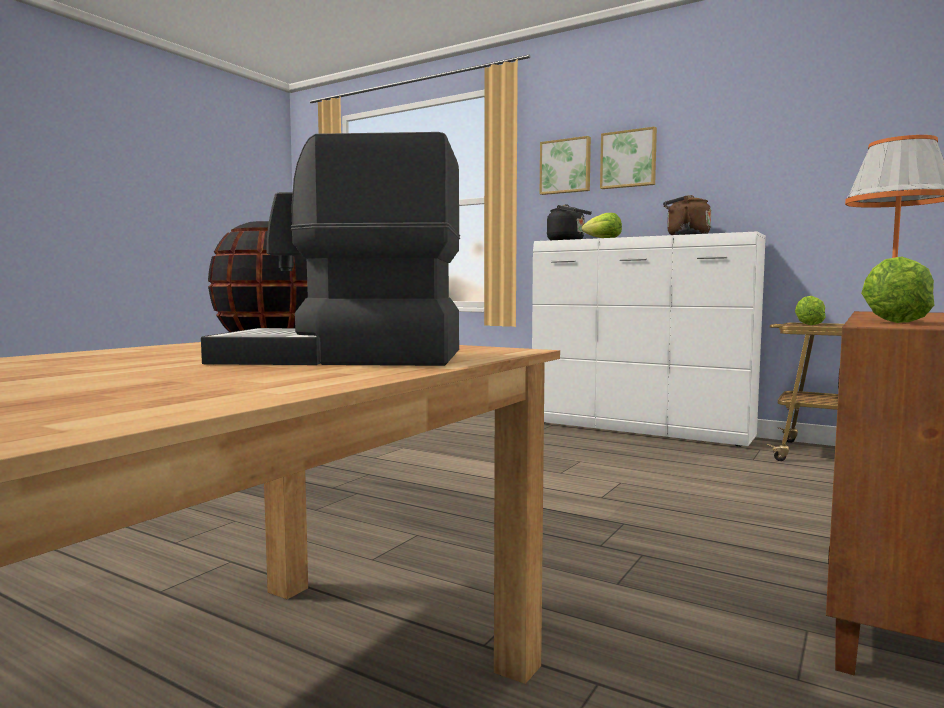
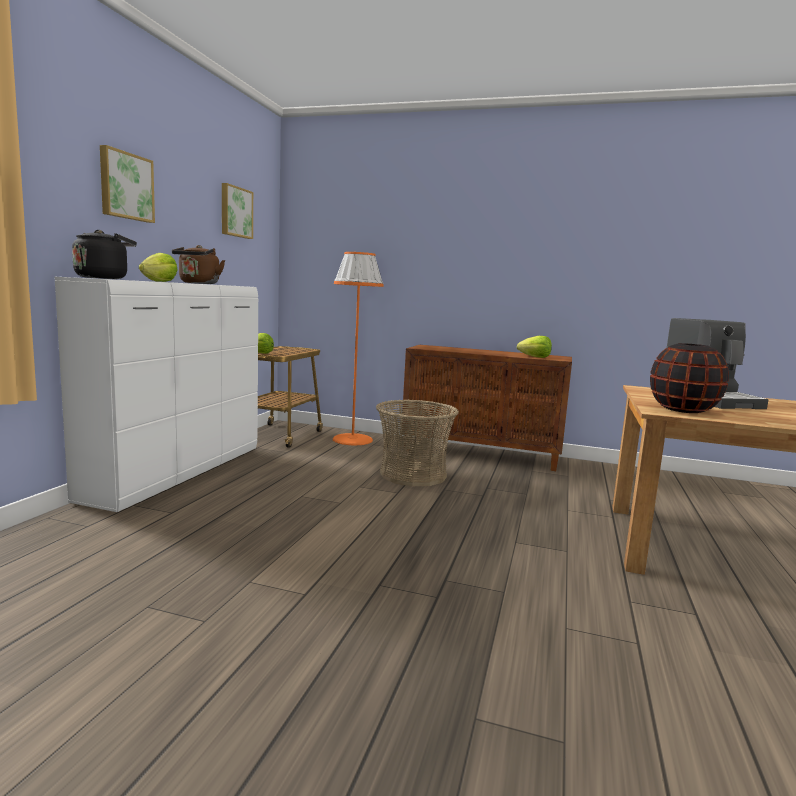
camera: 105 degrees left, 5 degrees up
(565, 166) = (58, 169): picture -> picture (235, 212)
(690, 512) = (413, 475): none -> basket

